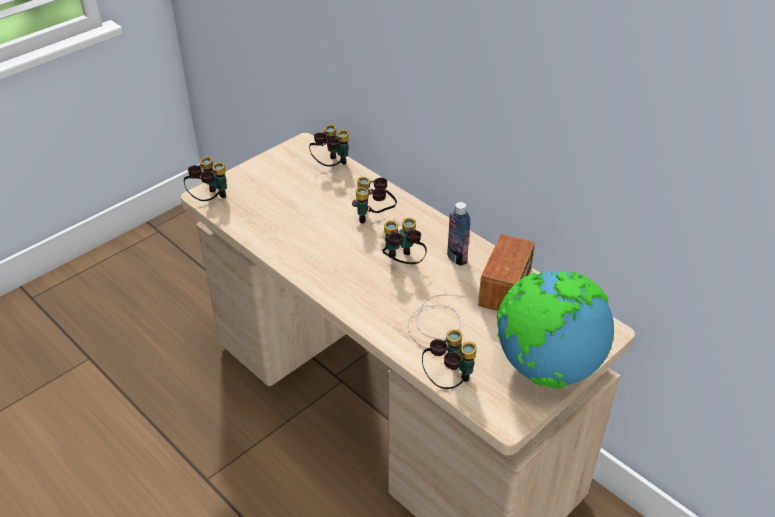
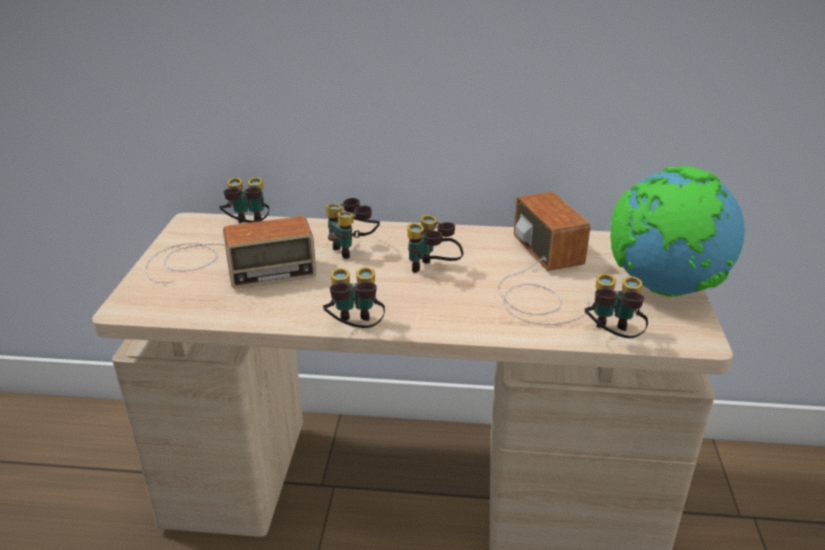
camera: 40 degrees left, 10 degrees down
(209, 199) = (139, 308): binoculars -> binoculars (355, 329)
(285, 191) = (225, 265): none -> radio
(457, 258) = (474, 247): bottle -> none

